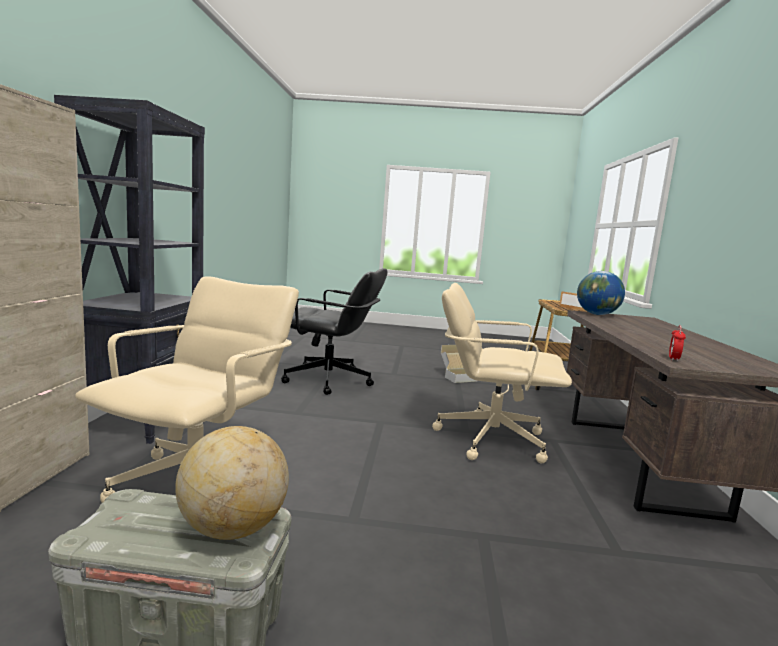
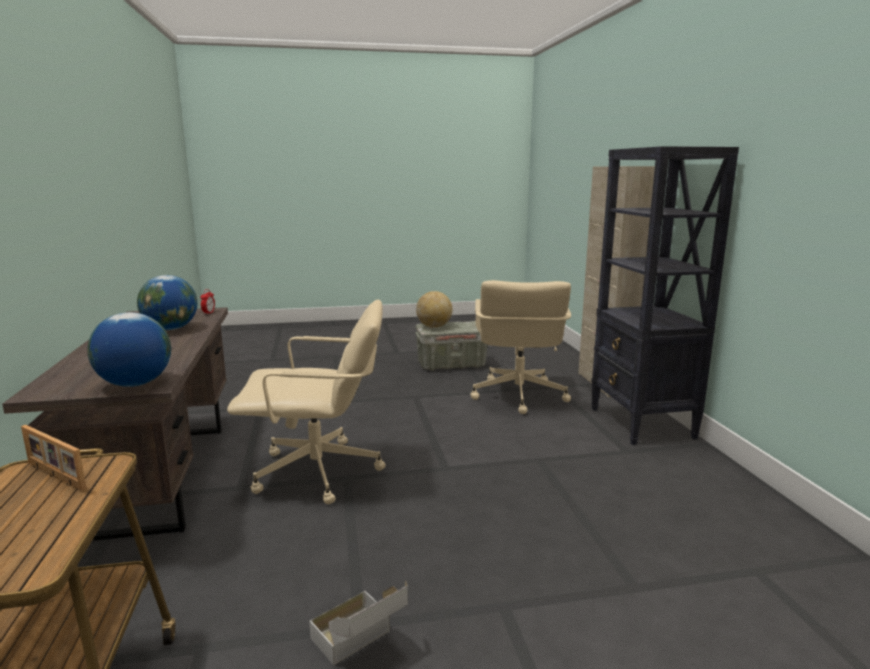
camera: 165 degrees right, 5 degrees up
(329, 381) = (583, 534): black office chair -> none
(668, 344) = (171, 329): none -> globe

